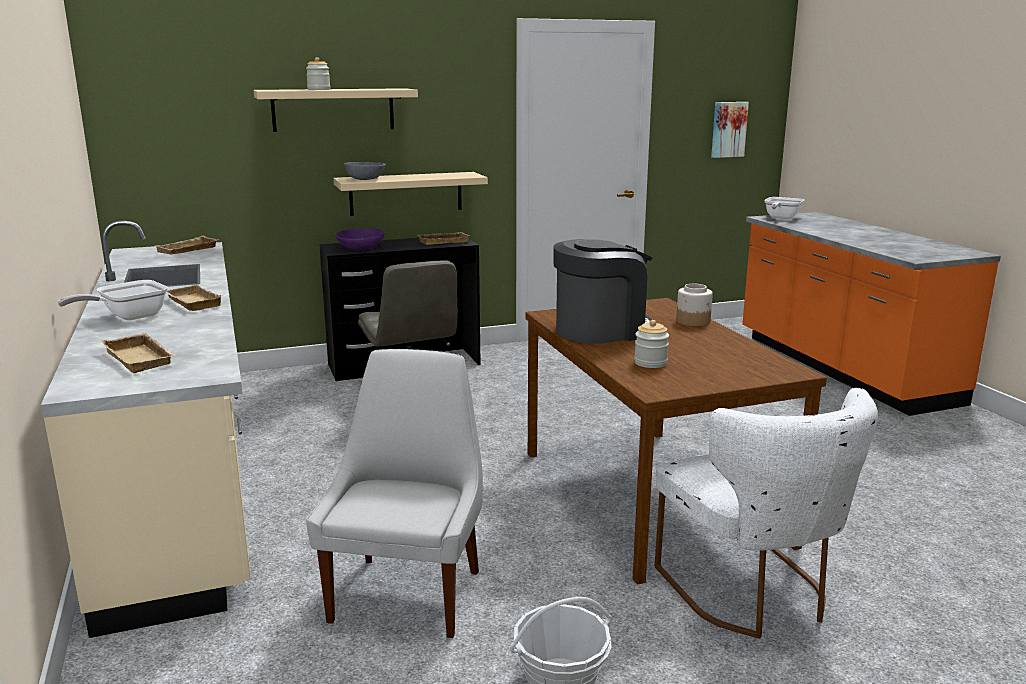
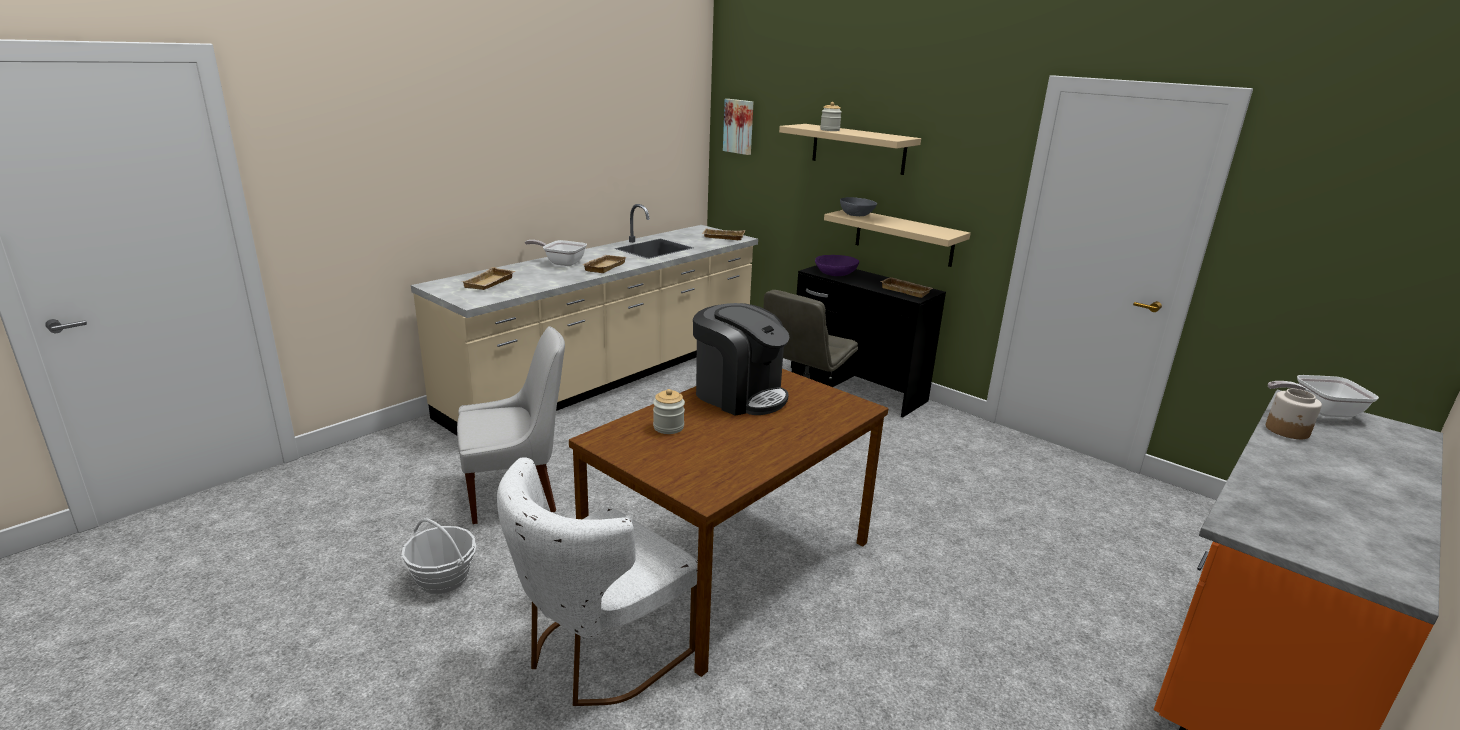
camera: 60 degrees right, 5 degrees up
(693, 321) = (817, 430): jar -> jar (1287, 431)
(728, 129) = (1362, 262): picture -> picture (739, 126)

